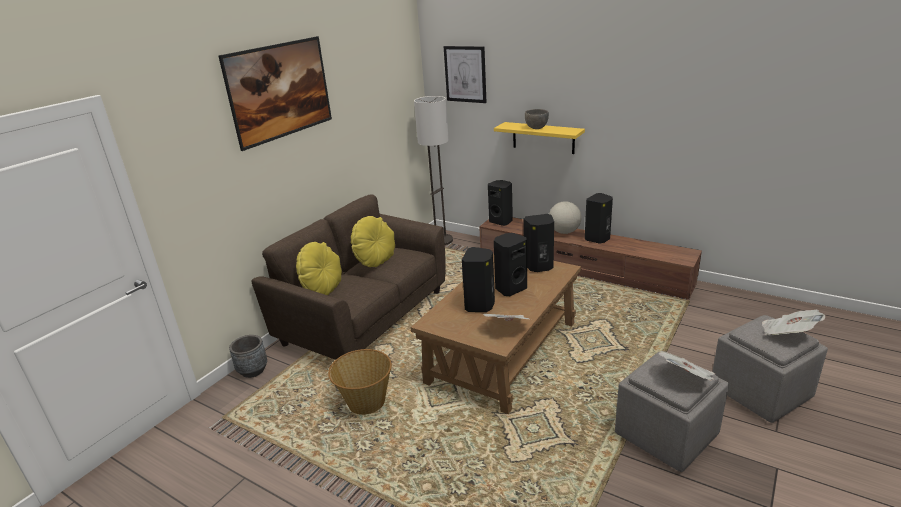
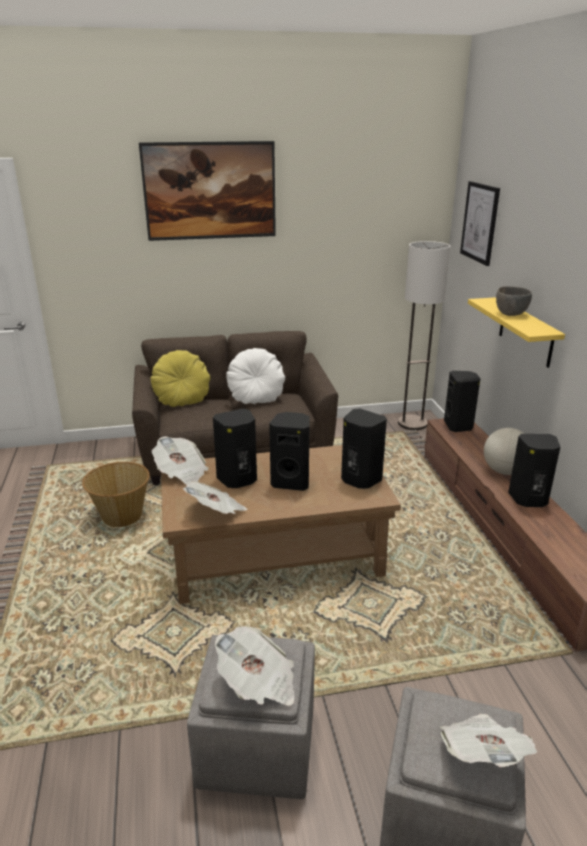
camera: 45 degrees right, 0 degrees up
(253, 370) = (111, 446): grey planter -> none
(376, 262) = (256, 400): yellow pillow -> white pillow
(439, 323) = (181, 473): none -> newspaper

